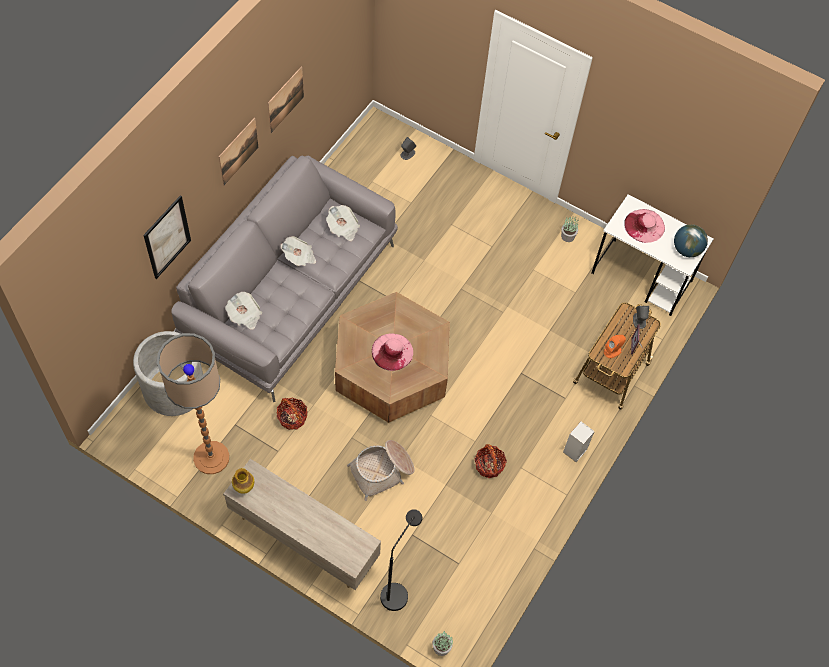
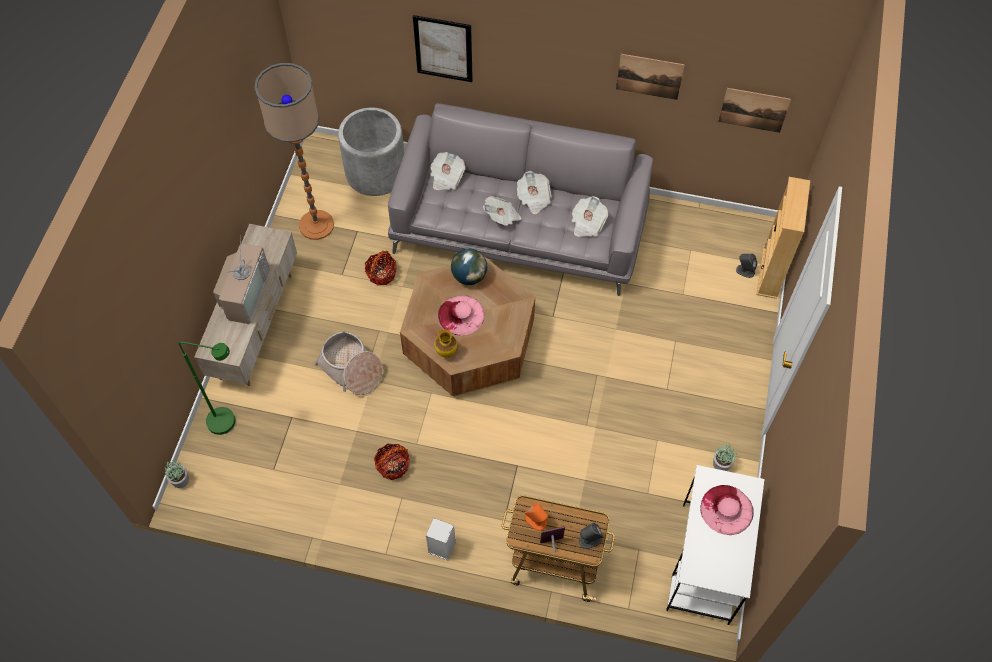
camera: 75 degrees right, 0 degrees up
(238, 151) = (563, 62): picture -> picture (753, 110)
(244, 488) = (259, 237): vase -> vase (446, 353)
(302, 517) = (244, 293): none -> television
(307, 287) = (502, 217): none -> newspaper
(397, 590) = (229, 422): black floor lamp -> green floor lamp
(416, 139) = (770, 272): none -> beige bookcase
(686, 250) = (715, 568): globe -> globe (469, 276)

